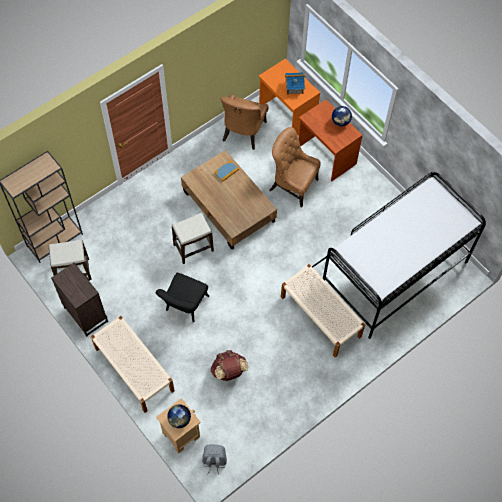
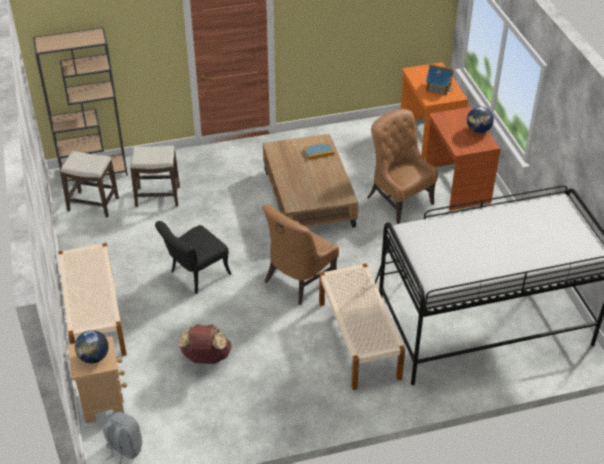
camera: 25 degrees right, 20 degrees down
(85, 314) = (78, 246): brown dresser -> none
(193, 248) = (243, 223): stool -> stool (158, 197)
(243, 131) = (368, 138): brown chair -> brown chair (299, 279)

